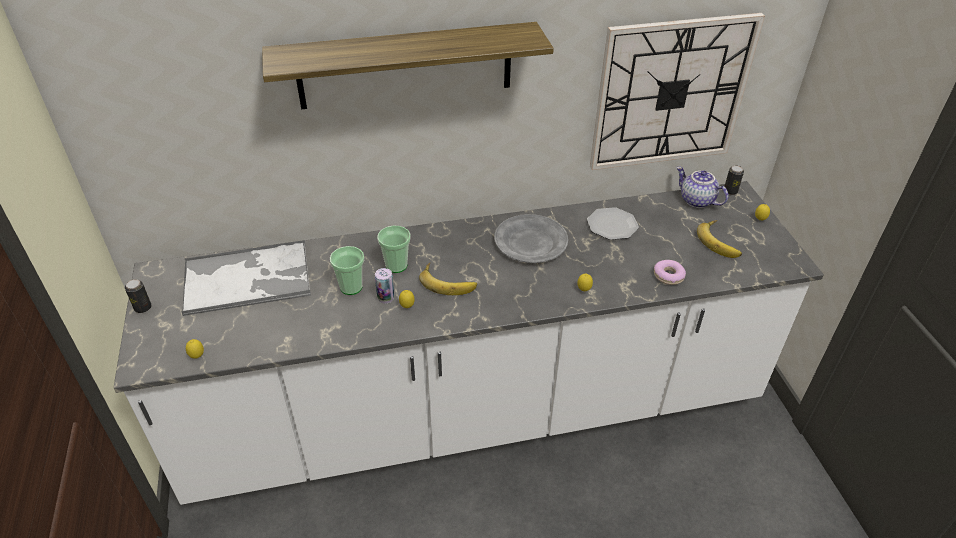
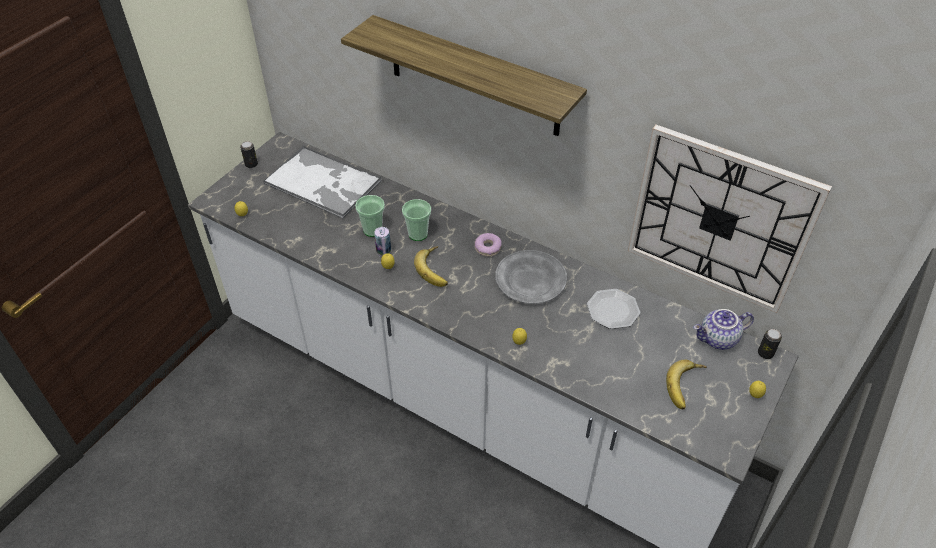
camera: 45 degrees right, 5 degrees up
(668, 276) = (600, 380): donut -> donut (488, 248)
(696, 201) = (718, 340): teapot -> teapot turned 105 degrees counterclockwise

